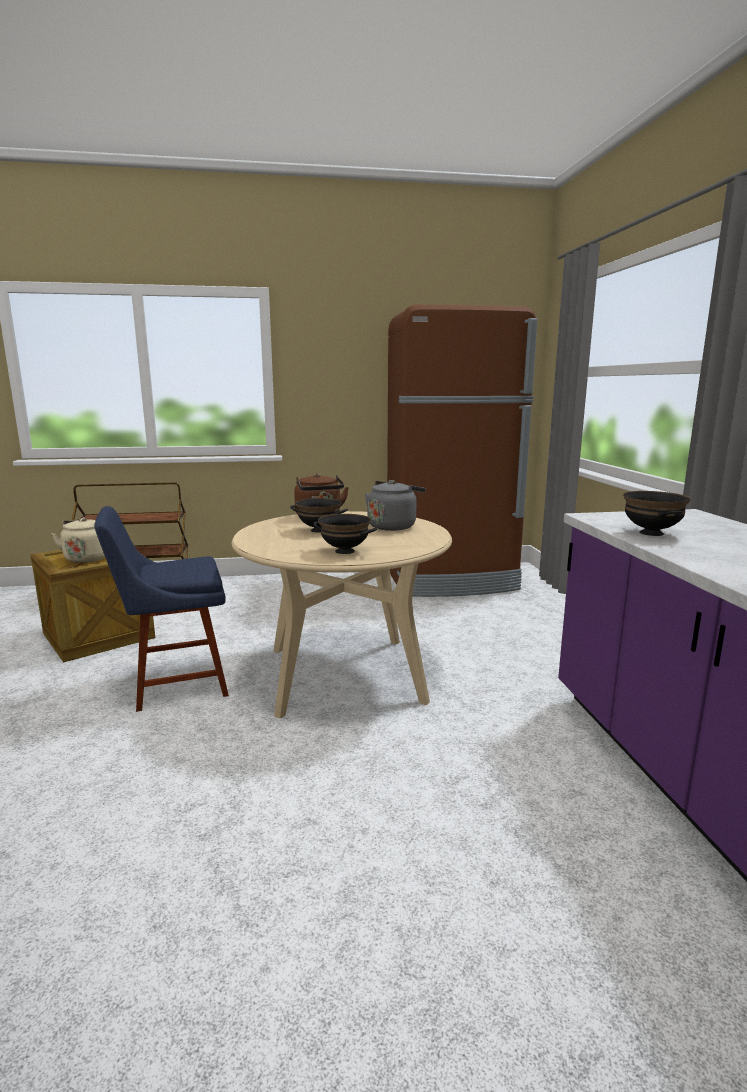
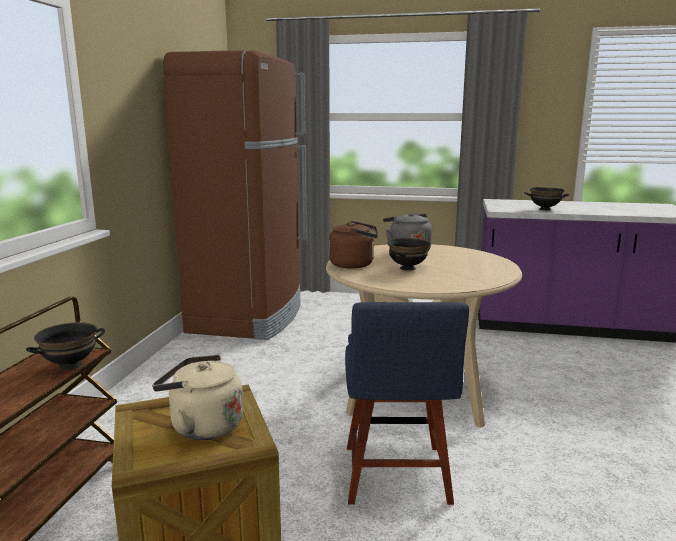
camera: 70 degrees left, 0 degrees up
(344, 551) = (483, 268): black bowl -> black bowl (70, 365)

